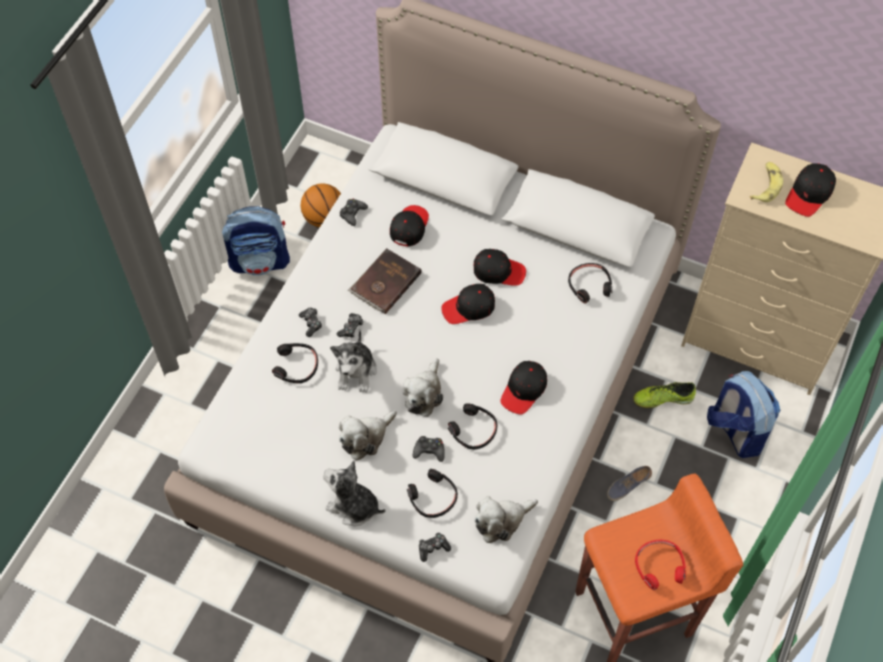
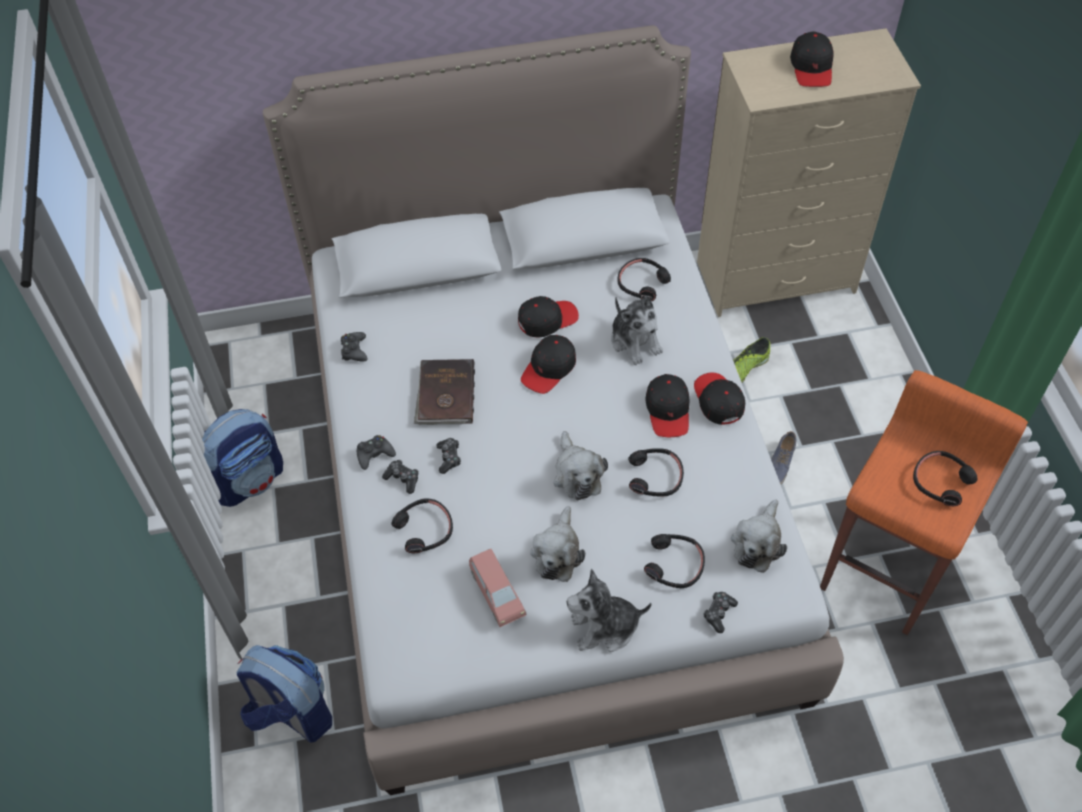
camera: 35 degrees left, 5 degrees down
(305, 437) = (497, 593): none -> pink toy car
(324, 218) = (285, 400): basketball -> none
(356, 371) = (491, 495): plush toy -> plush toy (635, 341)
(409, 227) = (424, 330): black cap -> black cap (718, 400)
(429, 450) = (631, 523): black game controller -> black game controller (374, 454)
(659, 566) = (940, 482): red headphones -> black headphones
(735, 431) = (825, 359): backpack -> backpack (292, 713)
(766, 185) = (770, 79): banana -> none

